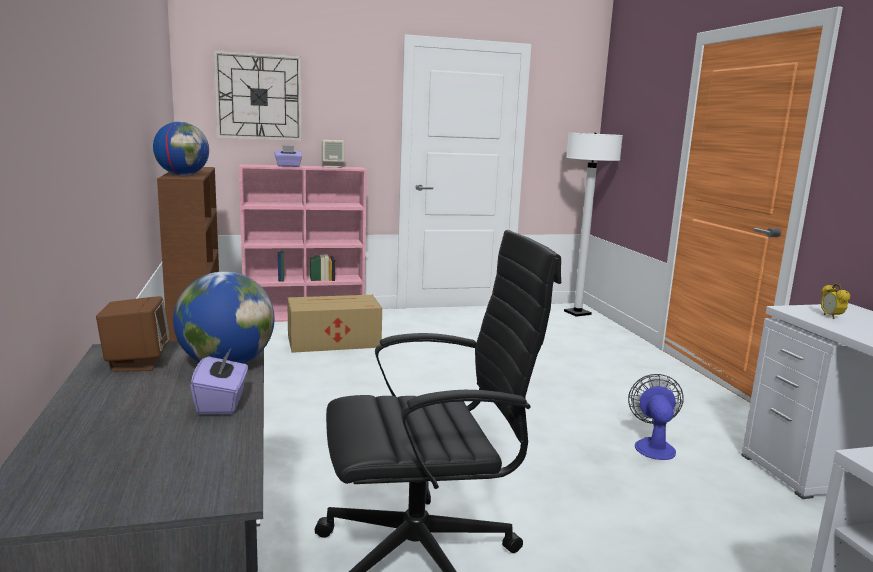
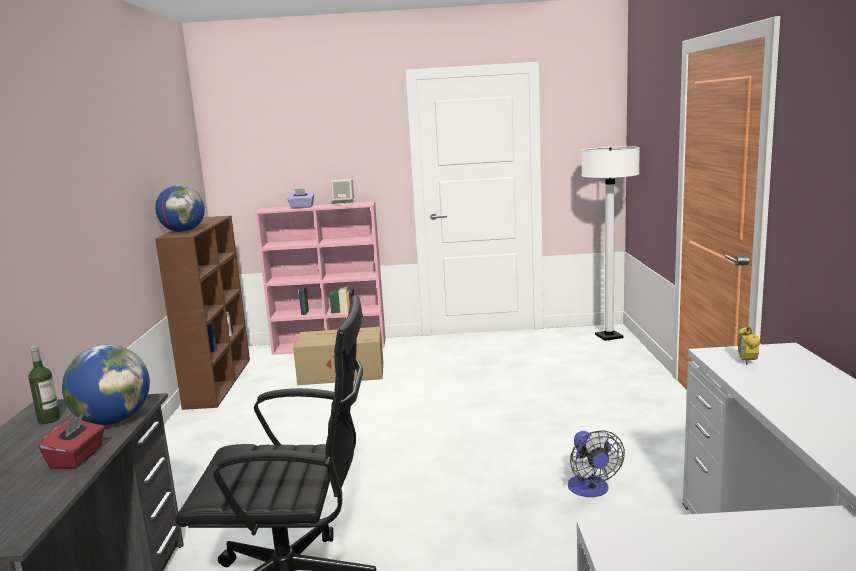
camera: 15 degrees right, 0 degrees up
(136, 363) = (49, 419): brown speaker -> bottle
(222, 403) = (77, 458): purple tissue box -> red tissue box
(259, 97) = (273, 145): wall clock -> none
(653, 446) = (591, 490): fan -> fan turned 150 degrees clockwise

